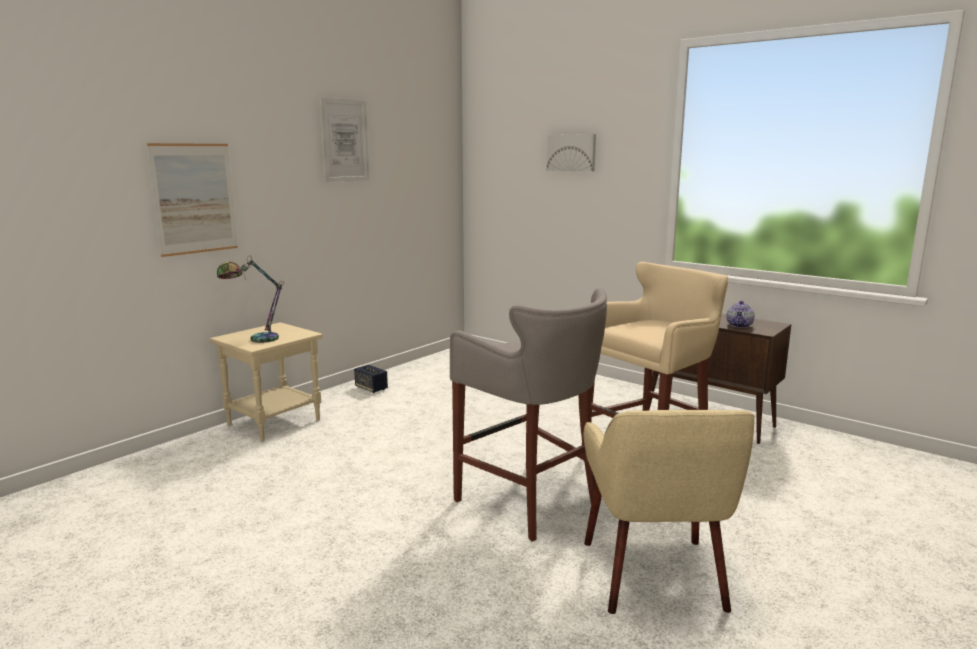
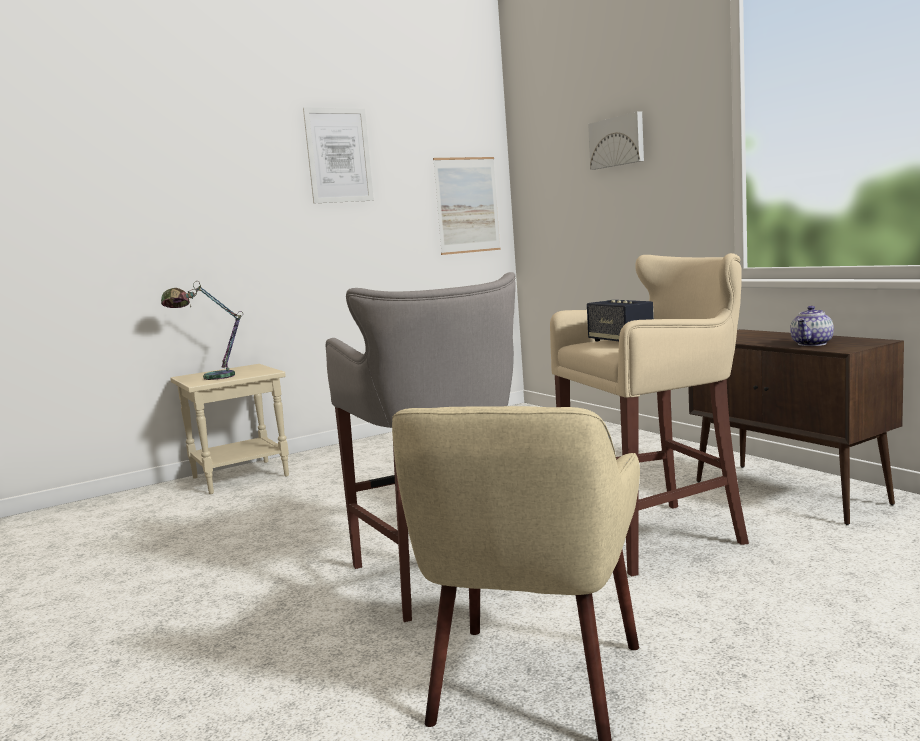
camera: 20 degrees right, 5 degrees down
(194, 198) = (149, 223): picture -> picture (467, 205)
(371, 388) = (373, 446): speaker -> speaker (620, 341)

